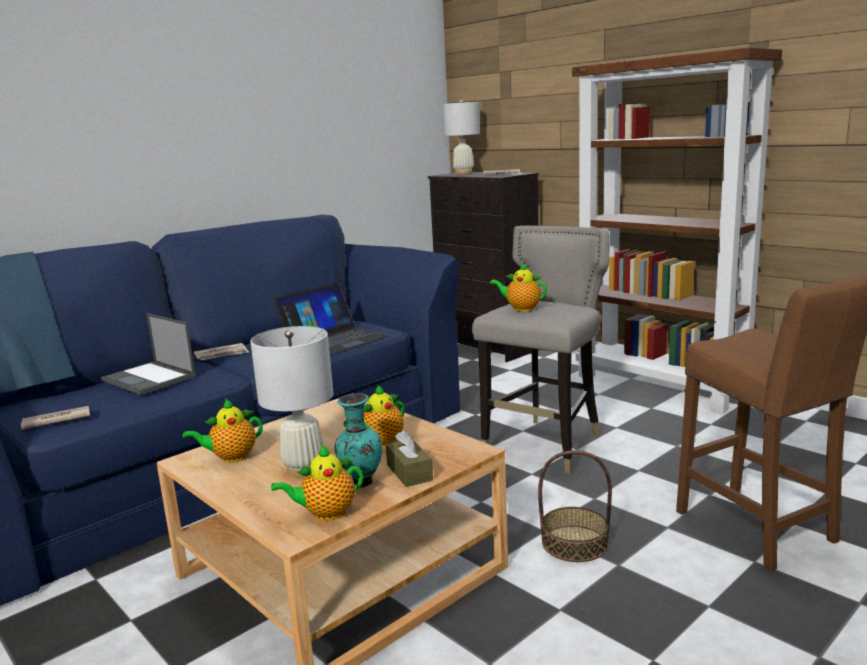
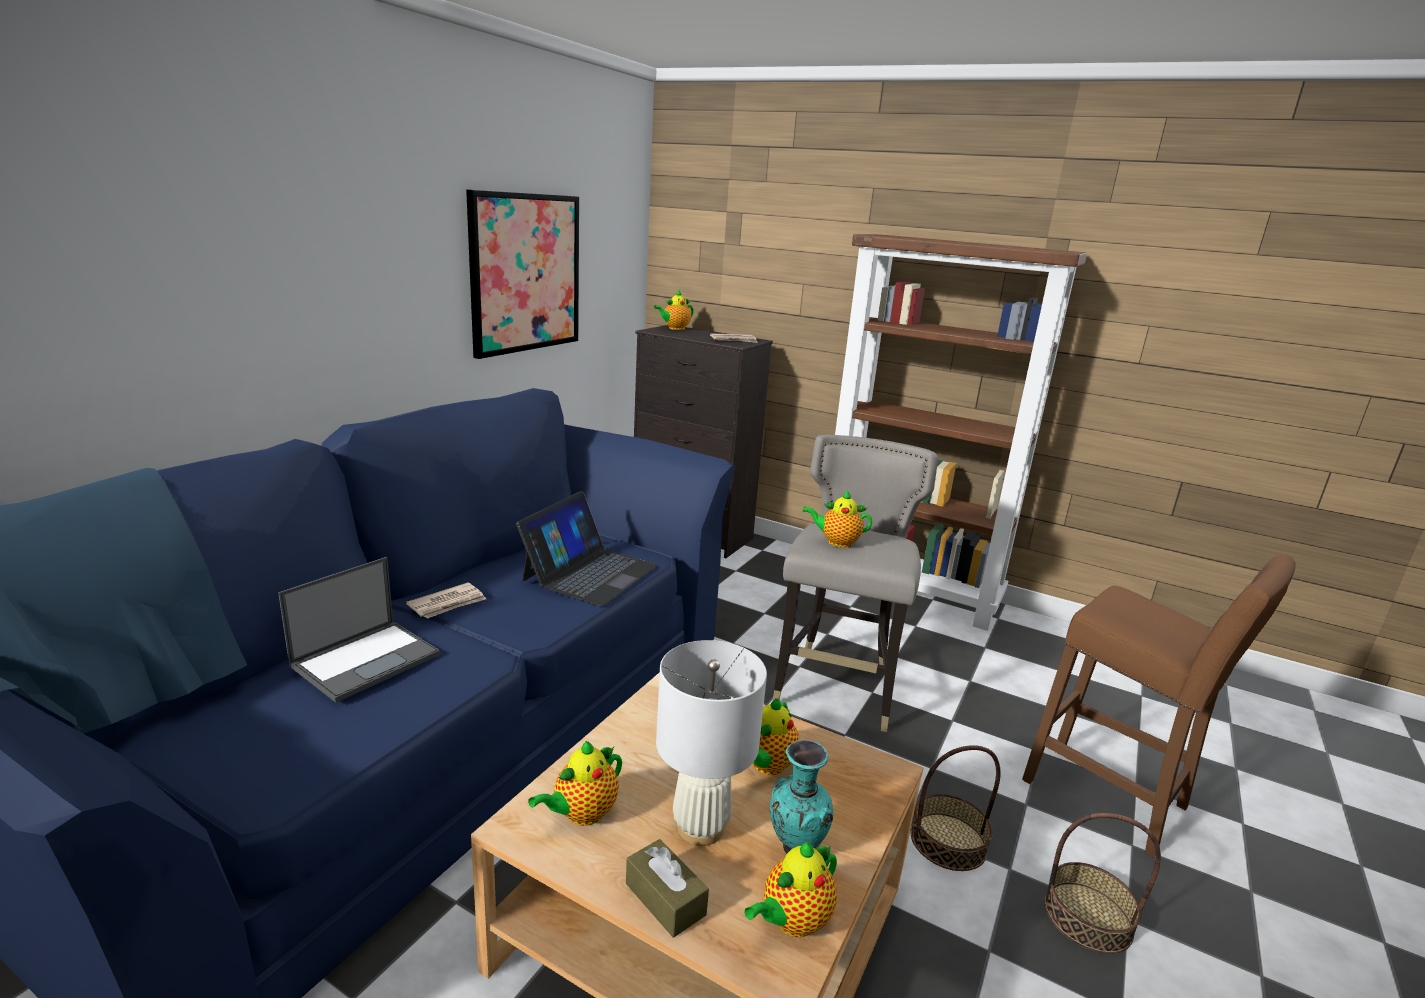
camera: 20 degrees left, 5 degrees up
(55, 420) = (265, 767): newspaper -> none
(150, 378) = (367, 659): laptop -> laptop turned 75 degrees counterclockwise
(328, 134) = (525, 273): none -> picture
(409, 472) = (842, 822): brown tissue box -> brown tissue box (665, 899)
(463, 173) = (674, 328): white table lamp -> teapot
(669, 600) = (1087, 917): none -> basket

